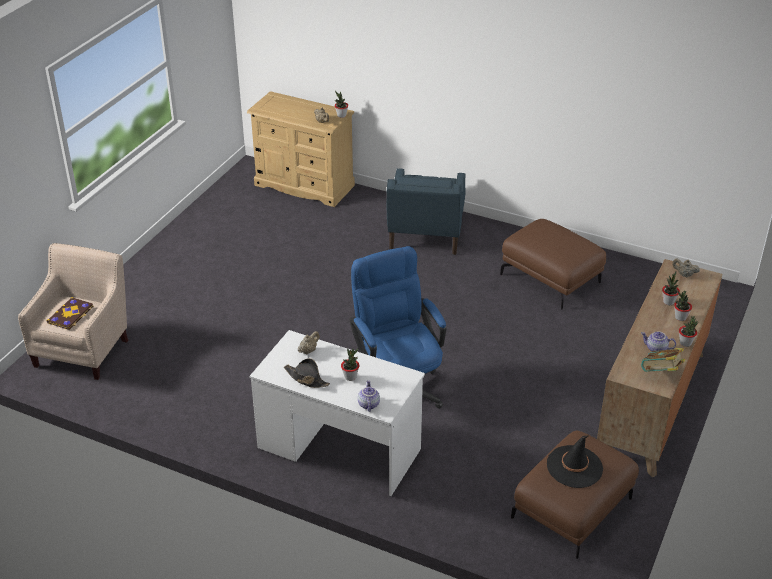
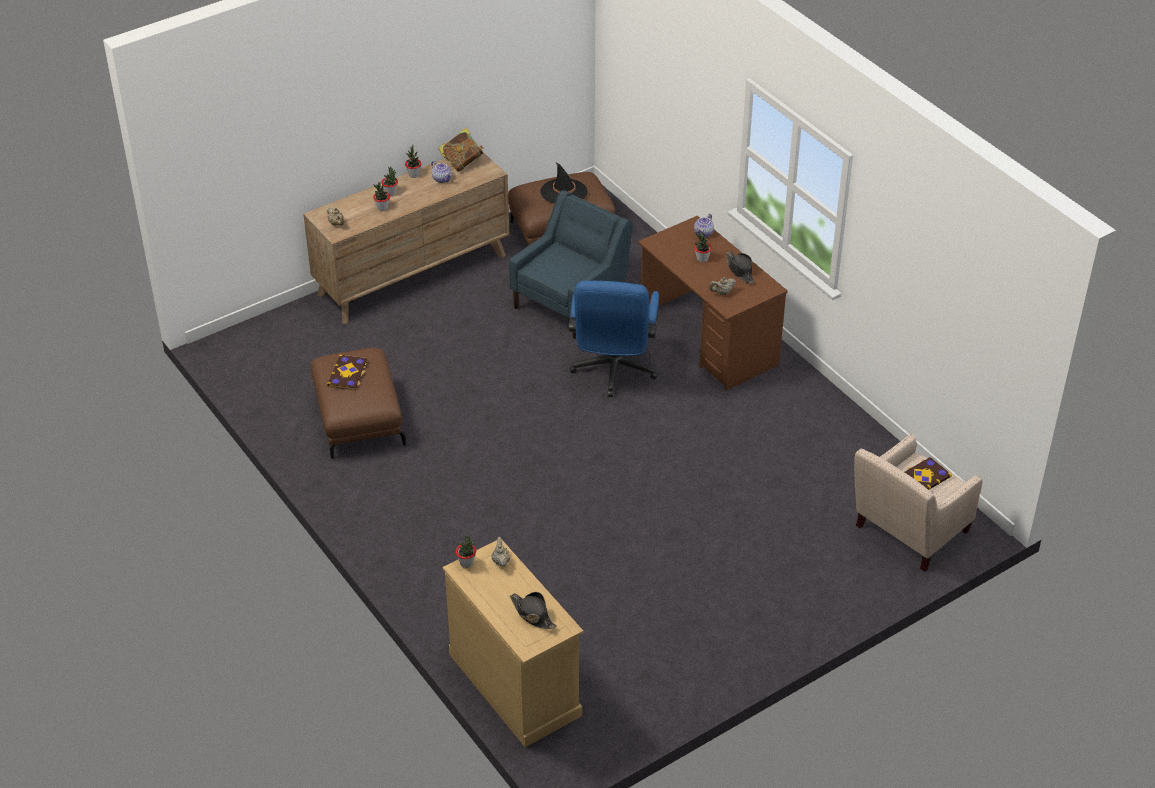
camera: 150 degrees left, 5 degrees up
(282, 108) = (532, 614): none -> black hat
(339, 448) = (708, 339): white desk -> brown desk
(425, 235) = (434, 532): blue armchair -> blue armchair (571, 301)
(562, 240) = (348, 374): none -> book

